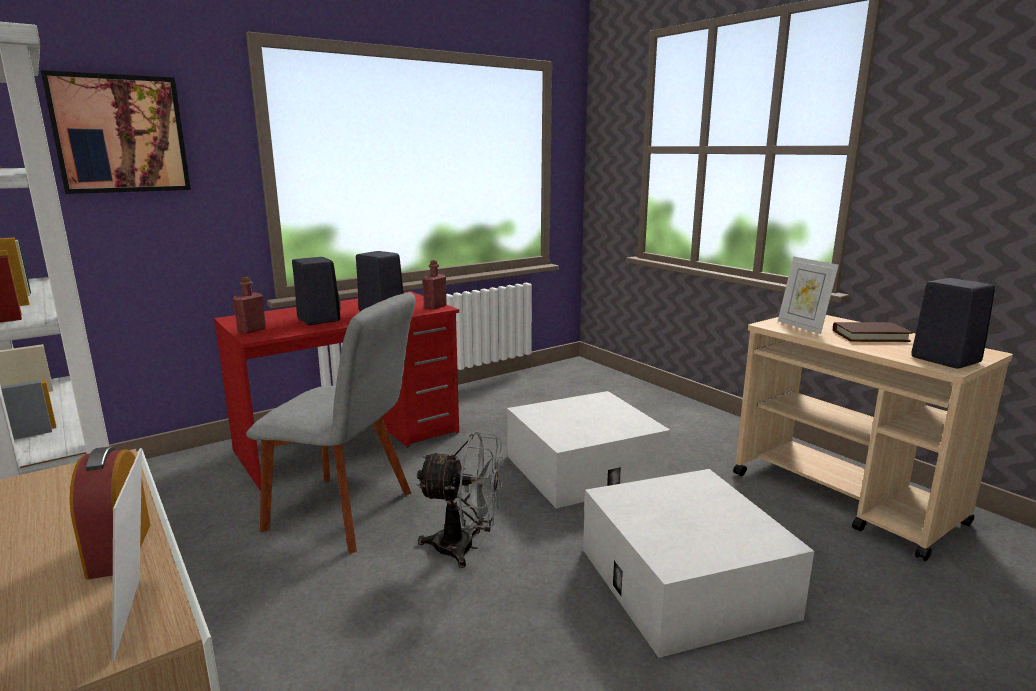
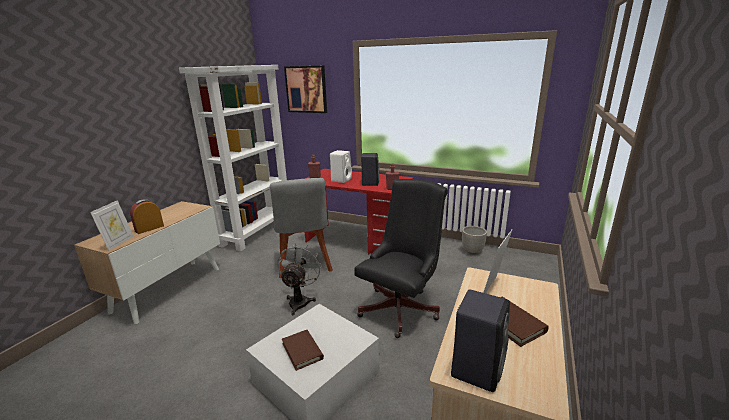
camera: 60 degrees right, 5 degrees up
(141, 614) = (118, 243): picture frame -> picture frame turned 150 degrees clockwise
(317, 319) = (341, 179): black speaker -> white speaker
(465, 547) = (300, 300): grey fan -> grey fan turned 150 degrees counterclockwise
(510, 385) = (472, 251): none -> planter
(583, 468) = (402, 307): white storage box -> black office chair
(704, 530) = (302, 351): none -> brown book

